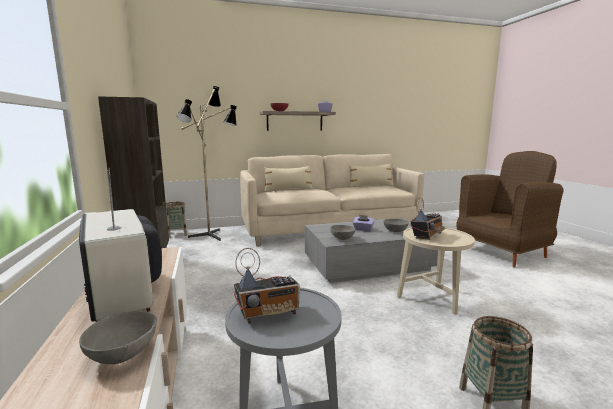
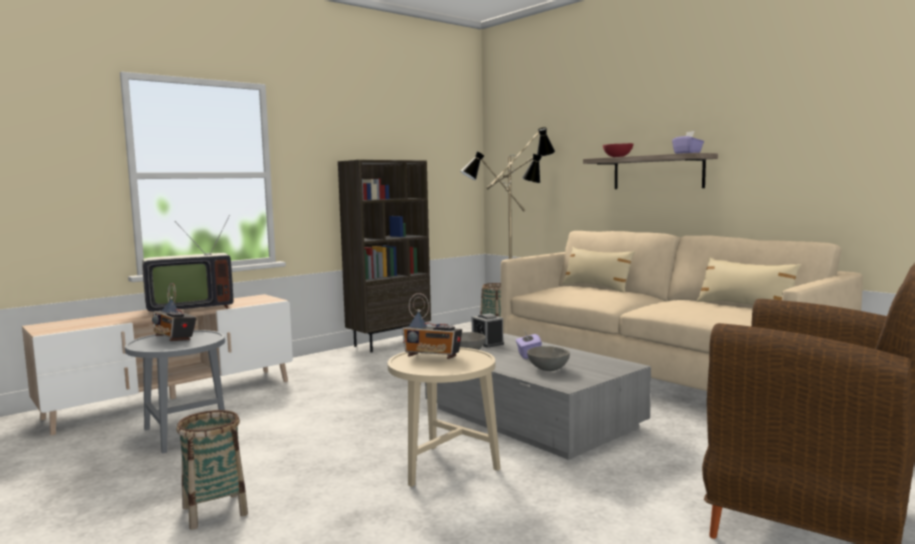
camera: 65 degrees right, 5 degrees down
(123, 354) = (110, 322): grey bowl -> none
(126, 292) = (188, 309): television -> television turned 150 degrees counterclockwise
(324, 231) = (487, 343): none -> alarm clock

